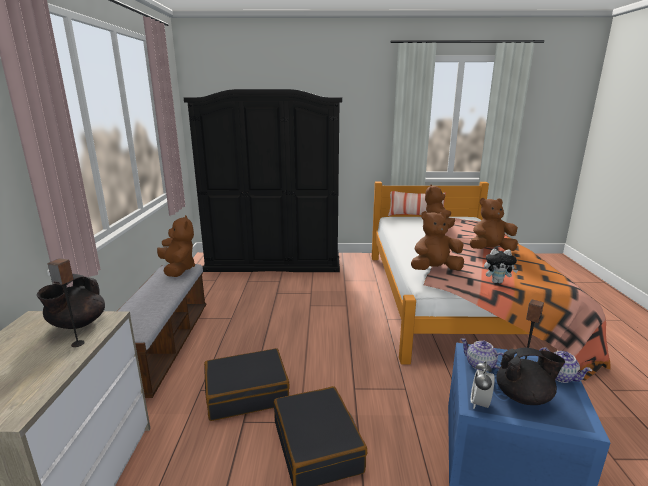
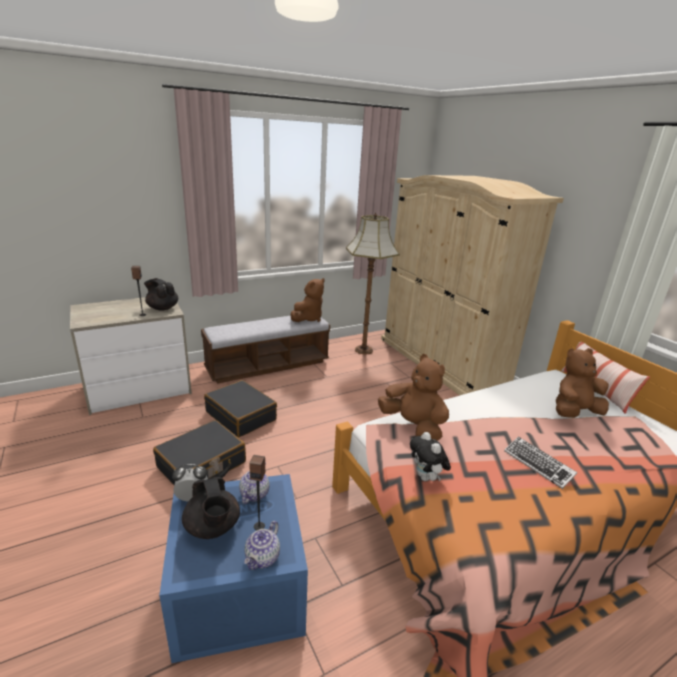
camera: 60 degrees right, 5 degrees up
(77, 324) = (162, 308): black teapot -> black teapot turned 45 degrees clockwise
(210, 285) = (363, 350): none -> floor lamp
(274, 262) = (441, 362): black wardrobe -> beige wardrobe
(490, 250) = (538, 465): brown plush toy -> keyboard

